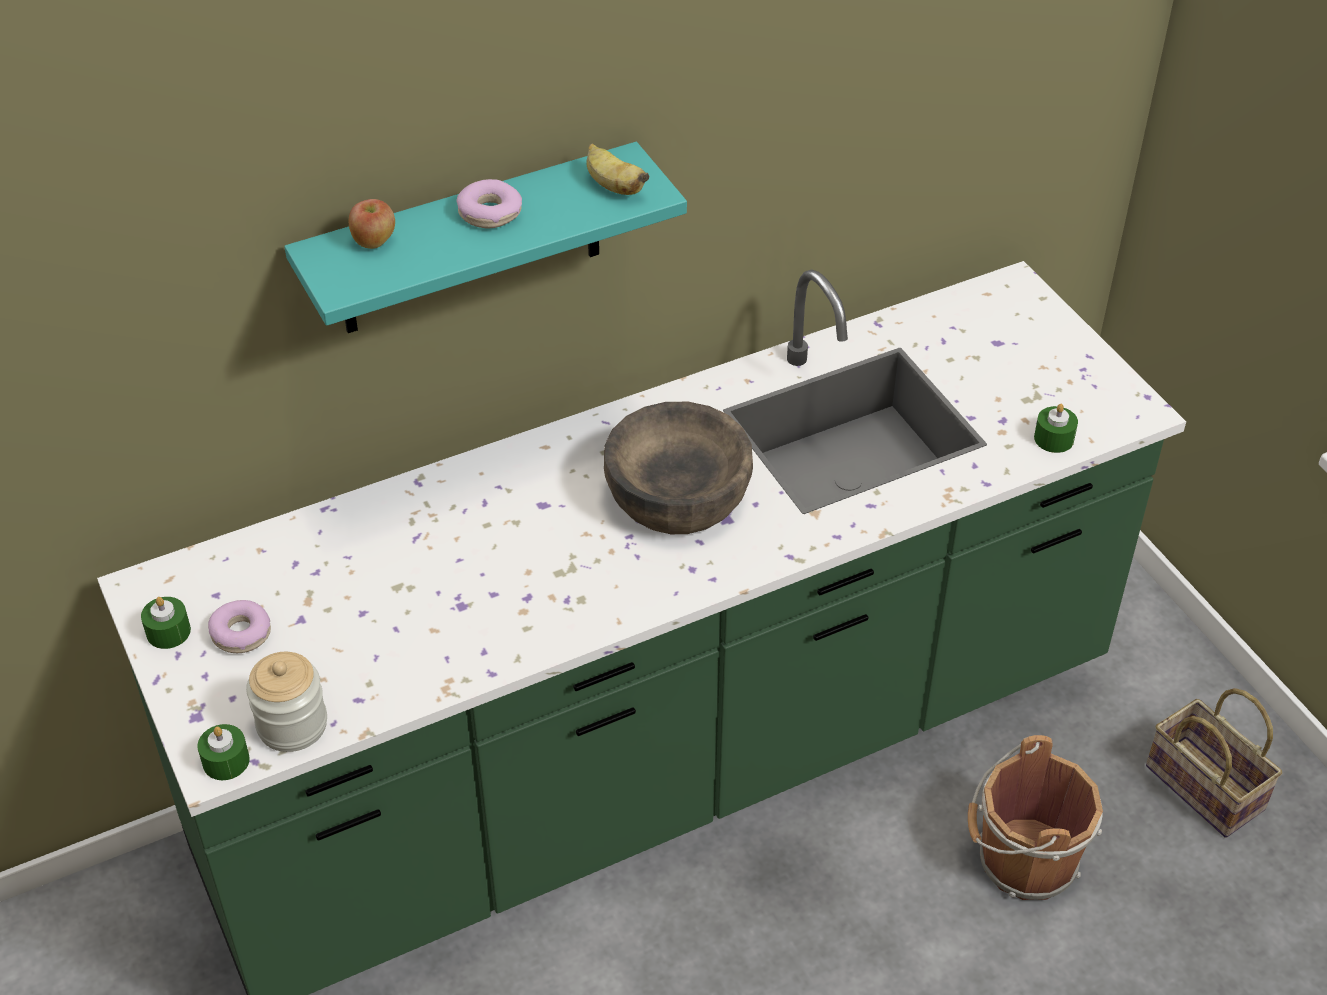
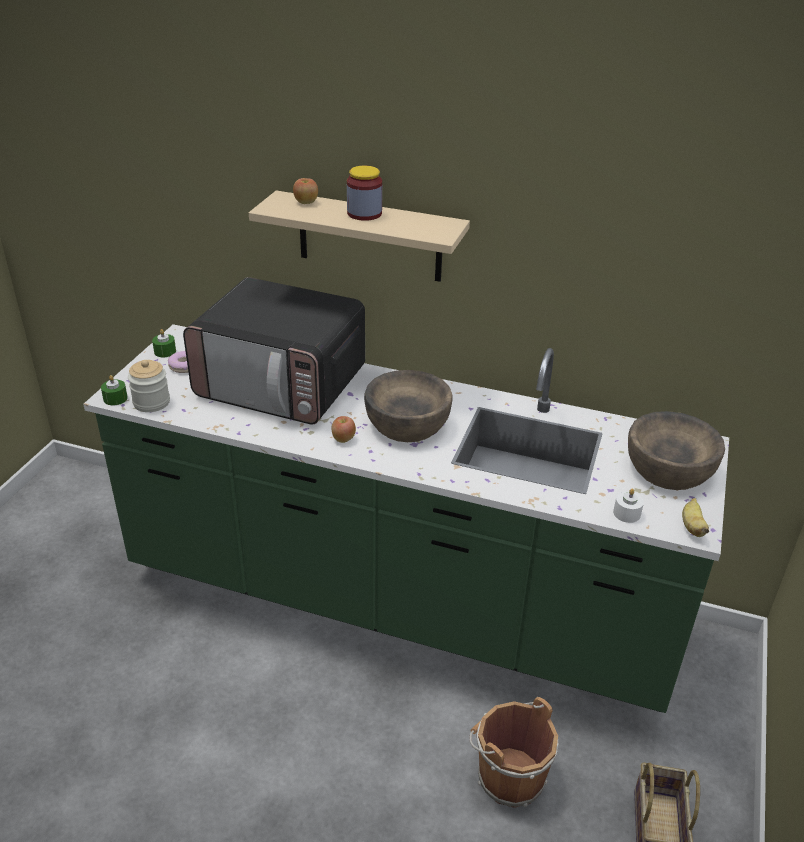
camera: 45 degrees right, 10 degrees down
(433, 558) = (282, 385): none -> microwave
(470, 242) = (370, 237): turquoise shelf -> beige shelf
(490, 213) = (364, 213): donut -> jar
(613, 186) = (429, 227): banana -> banana (692, 527)
(635, 578) = (343, 439): none -> apple
(1021, 348) = (668, 469): none -> brown bowl
(1054, 438) = (626, 513): green candle -> white candle

